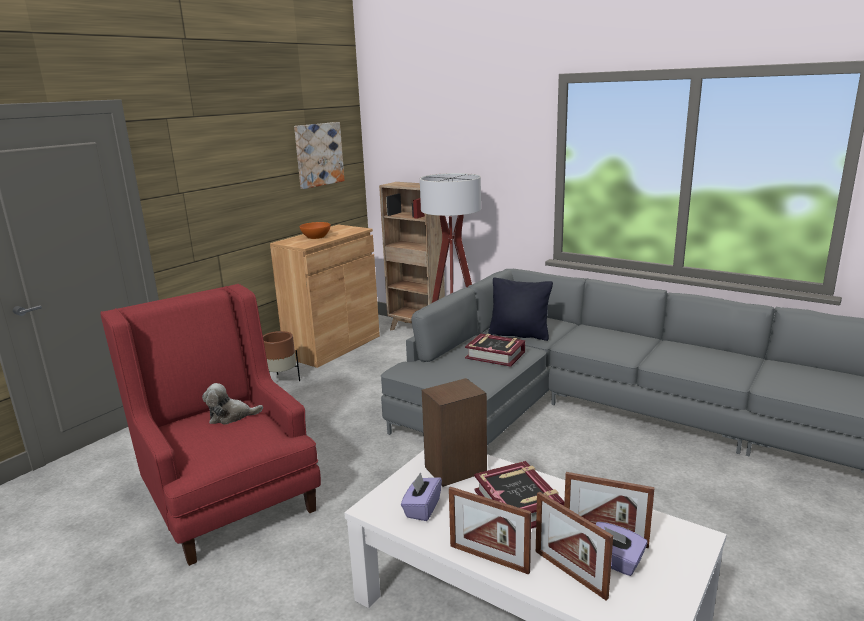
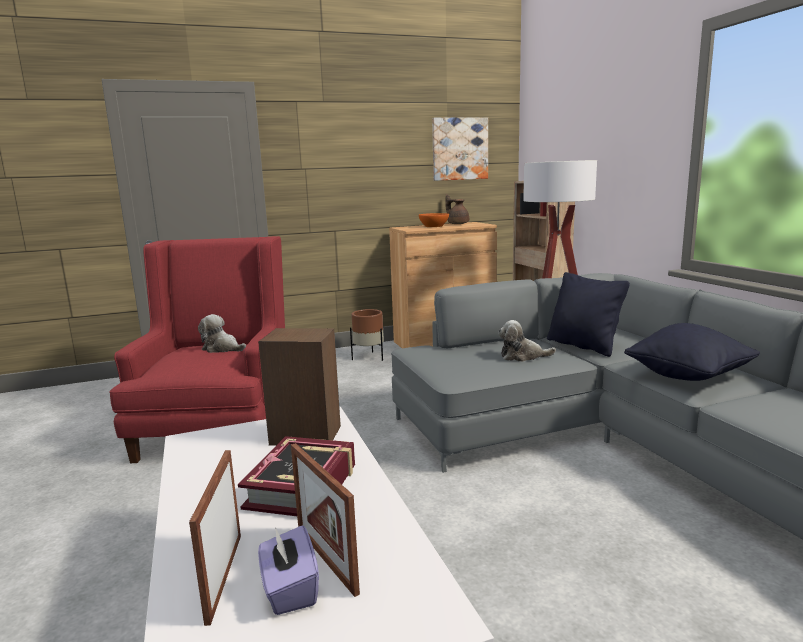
camera: 35 degrees right, 5 degrees down
(330, 230) = (457, 224): none -> brown teapot
(422, 508) = (219, 456): purple tissue box -> none
(489, 558) = (187, 522): picture frame -> none
(495, 355) = (522, 356): book -> plush toy
(612, 346) = (688, 377): none -> black pillow

